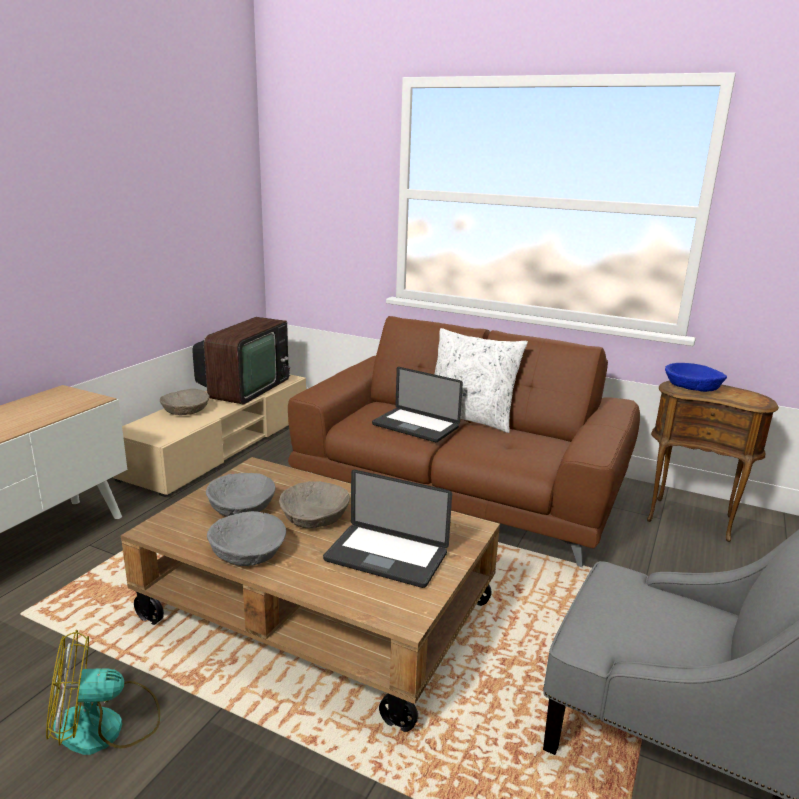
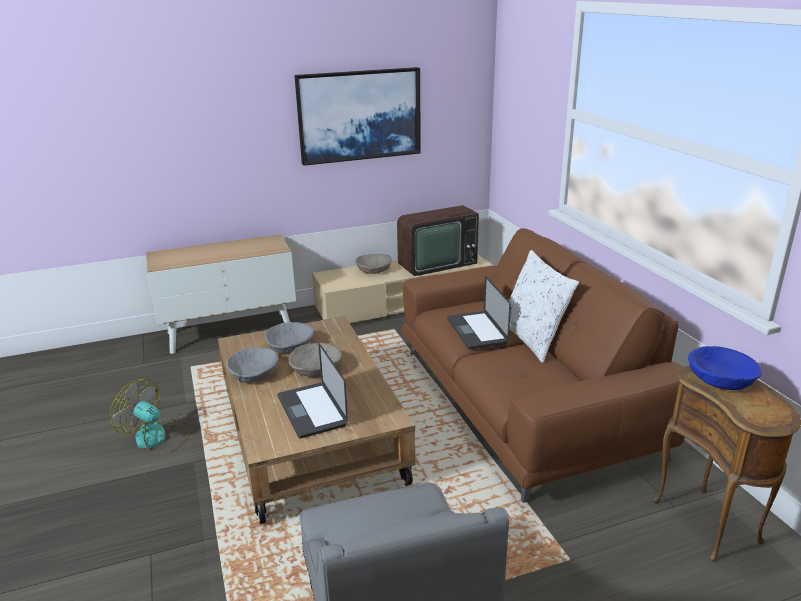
camera: 45 degrees right, 5 degrees up
(142, 210) = (359, 115): none -> picture

